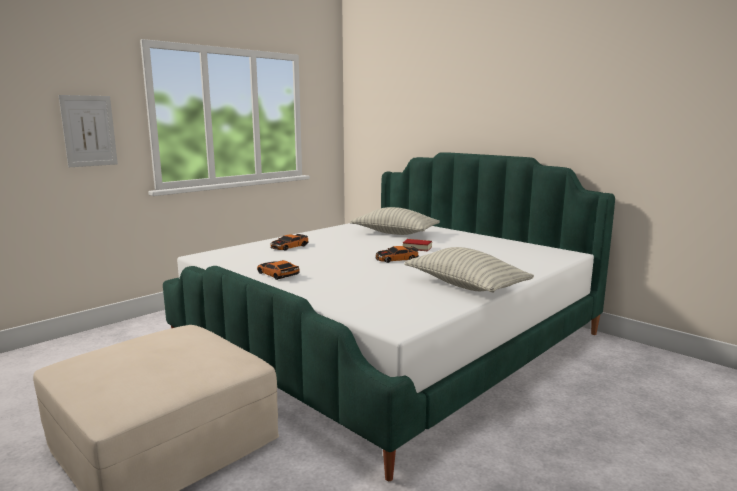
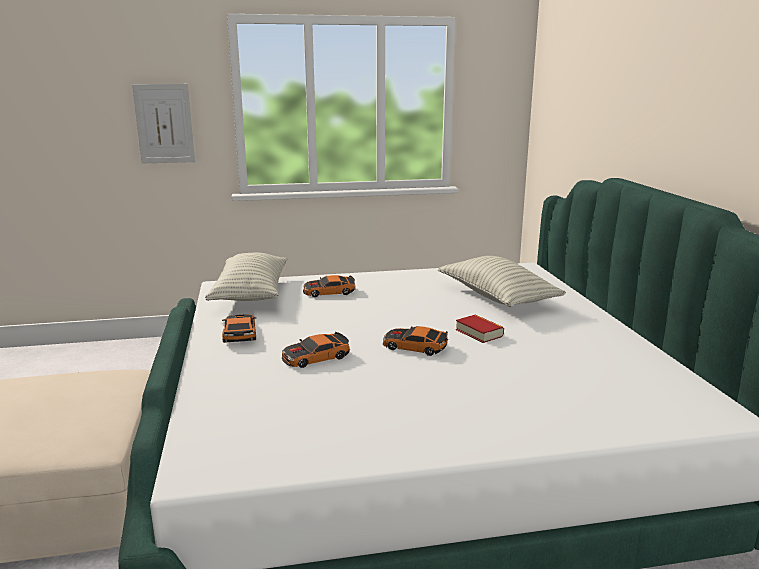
camera: 35 degrees right, 5 degrees up
(352, 273) = (316, 357): none -> toy car
(465, 286) = (415, 429): pillow -> pillow (251, 294)

